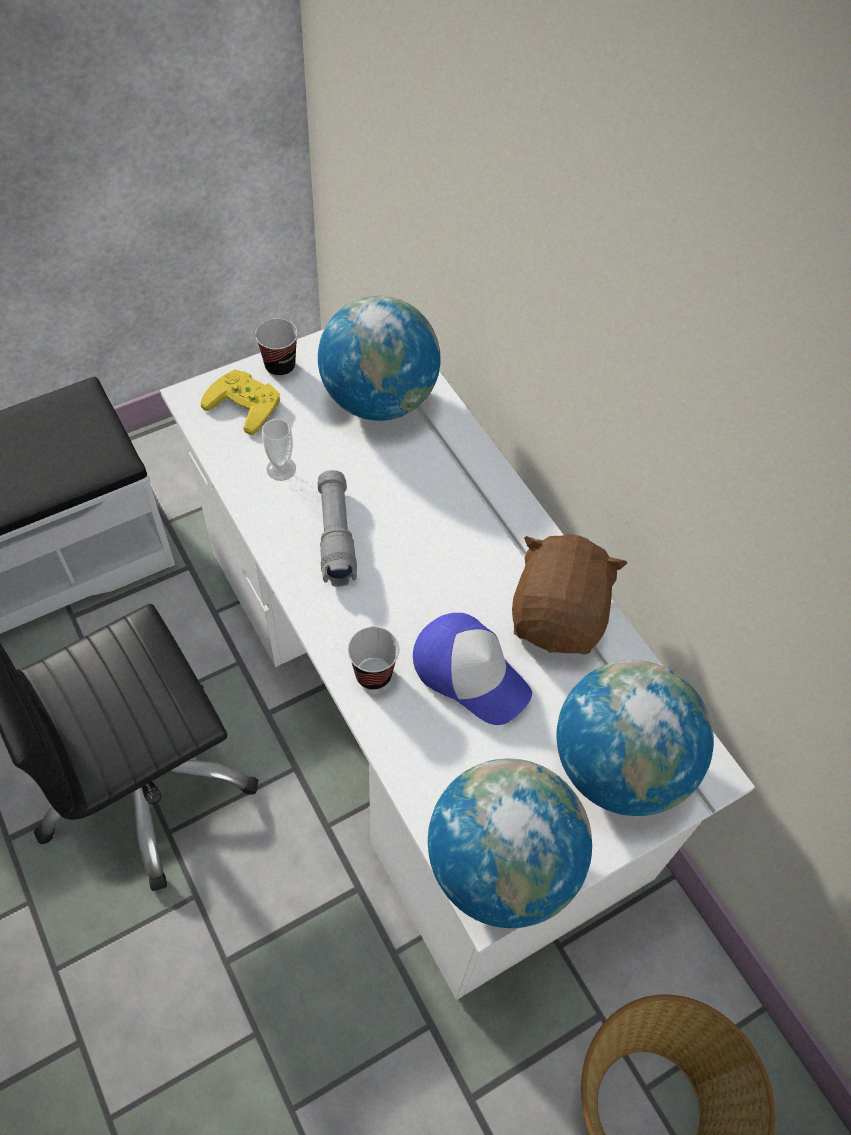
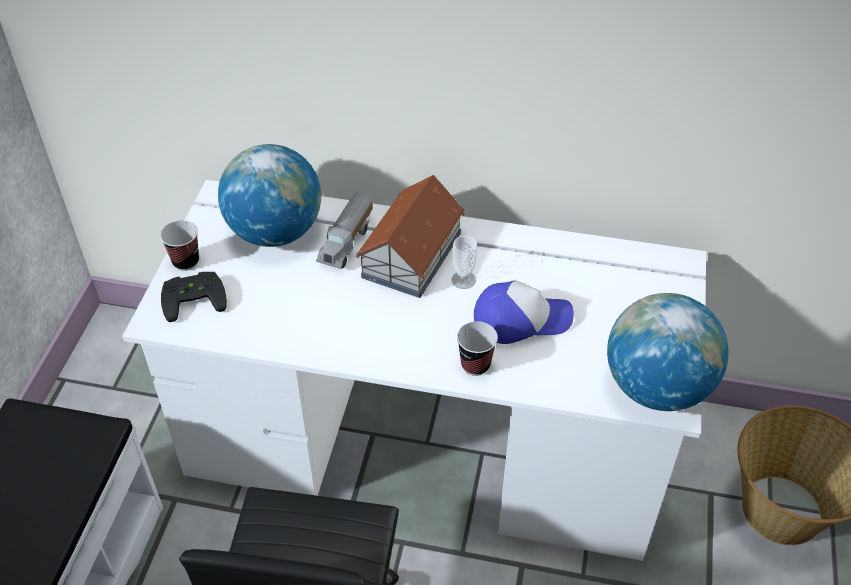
camera: 45 degrees left, 10 degrees down
(247, 402) = (194, 296): yellow game controller -> black game controller
(281, 469) = (270, 313): cup -> cup (463, 280)
(336, 536) = (354, 319): grey flashlight -> none
(422, 461) = (347, 243): none -> toy truck
(462, 522) = (413, 254): none -> toy house
(558, 616) = (524, 256): brown plush toy -> none
(619, 765) = (643, 295): globe -> none

